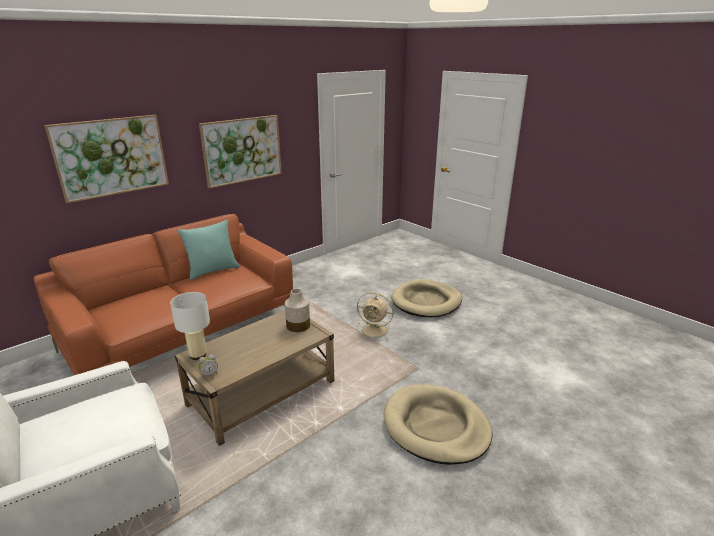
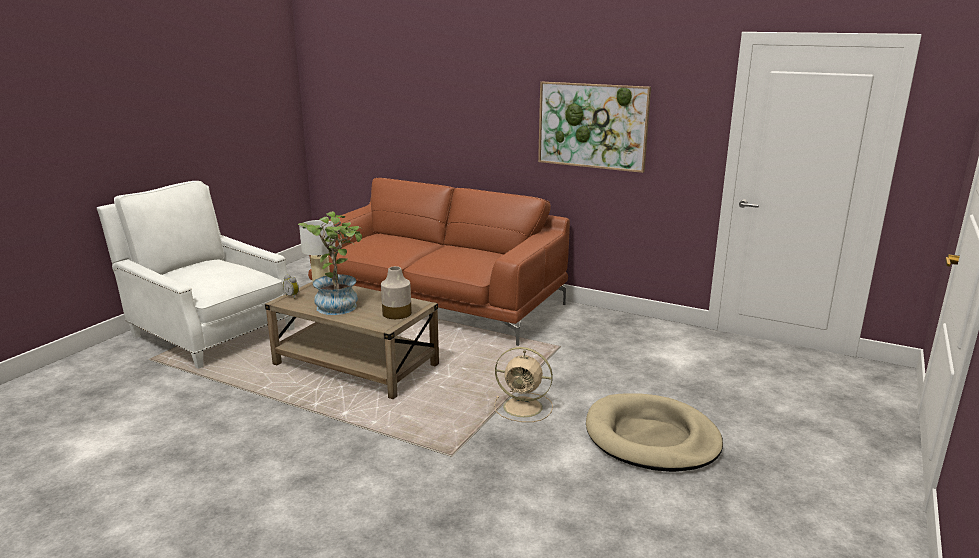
camera: 70 degrees right, 5 degrees down
(111, 157) = (451, 101): picture -> none
(212, 271) = (478, 250): turquoise pillow -> none
(254, 350) = (339, 304): none -> potted plant
(375, 330) = (524, 407): beige fan -> beige fan turned 75 degrees counterclockwise
(436, 427) = (330, 487): beige dog bed -> none

